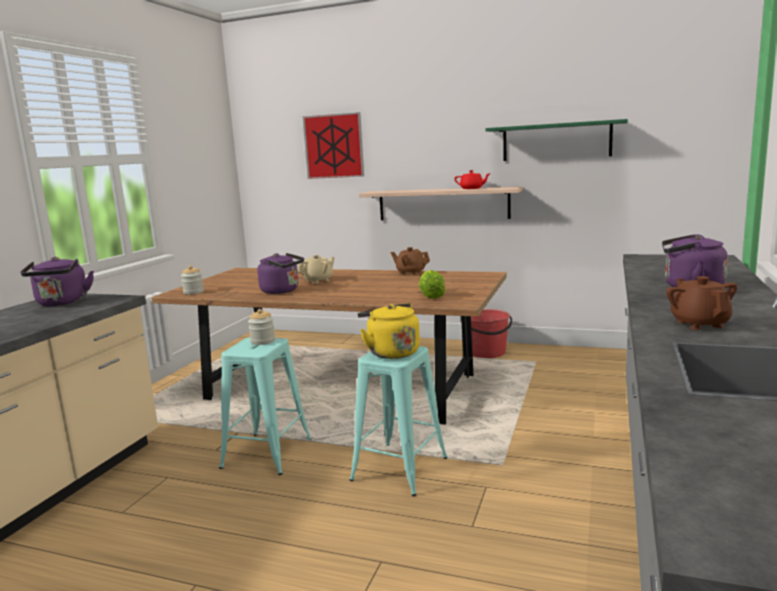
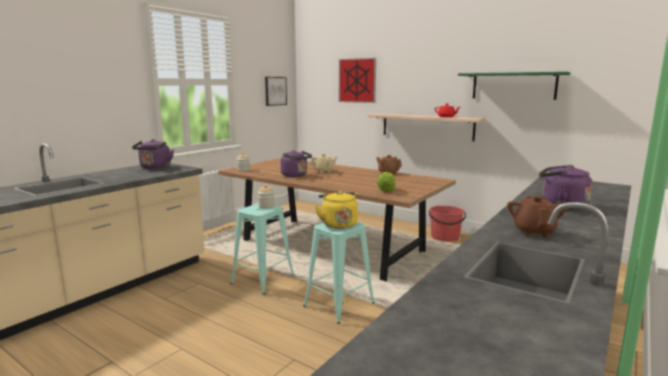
camera: 15 degrees right, 0 degrees up
(209, 168) = (275, 91): none -> picture

